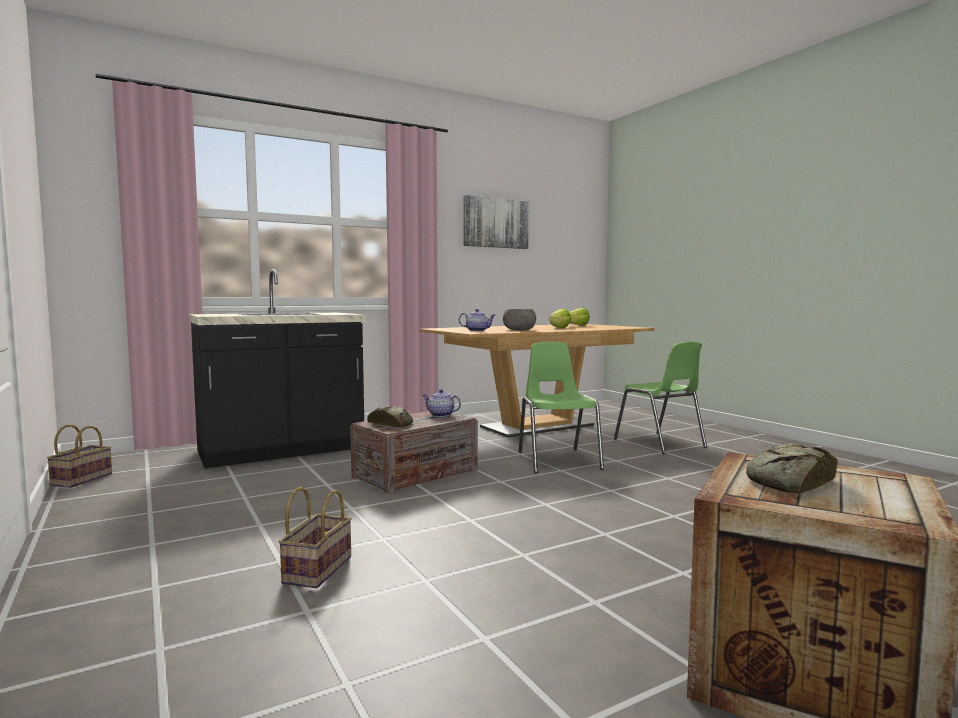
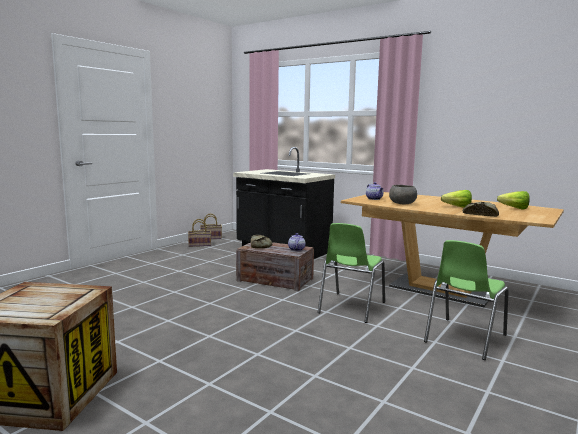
camera: 65 degrees right, 5 degrees up
(317, 569) = (137, 288): basket -> basket (200, 244)
(495, 223) = (484, 104): picture -> none
(558, 460) = (350, 308): green chair -> green chair turned 150 degrees clockwise
(789, 482) = (45, 295): bread -> bread (480, 214)

